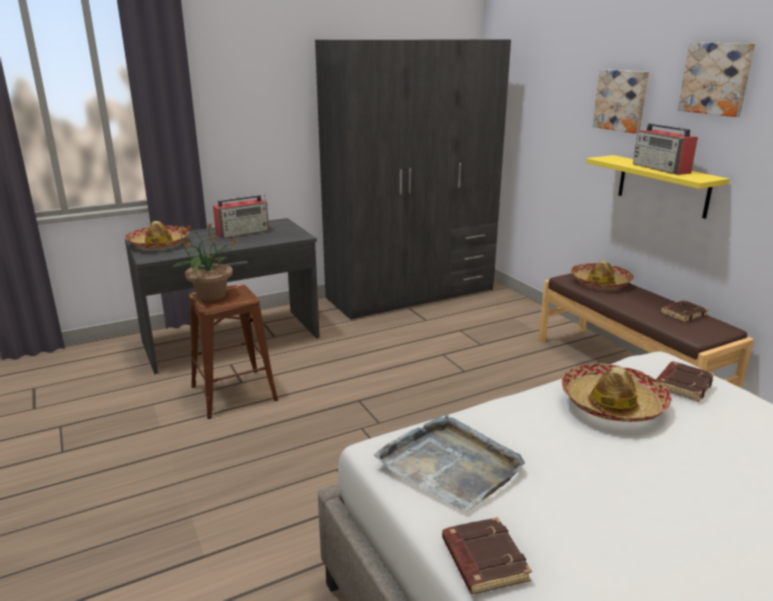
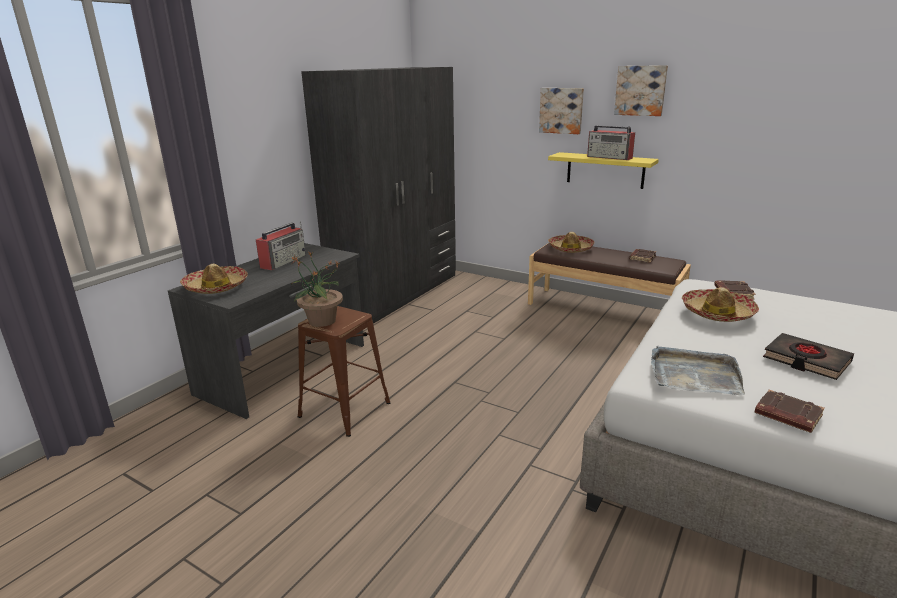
camera: 30 degrees left, 0 degrees up
(639, 505) = (806, 360): none -> black book

